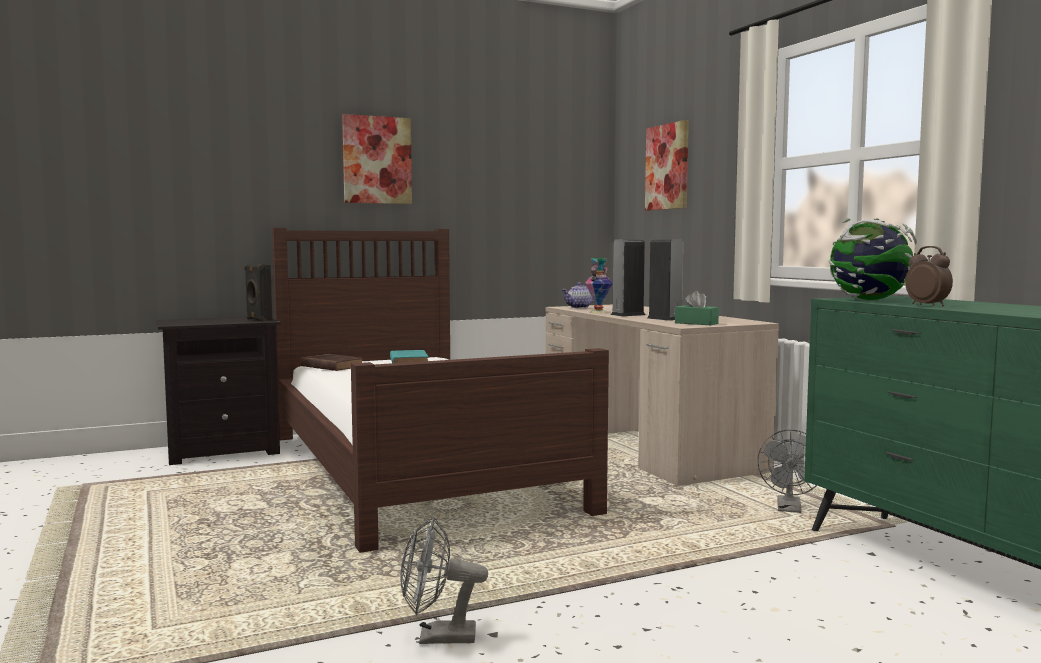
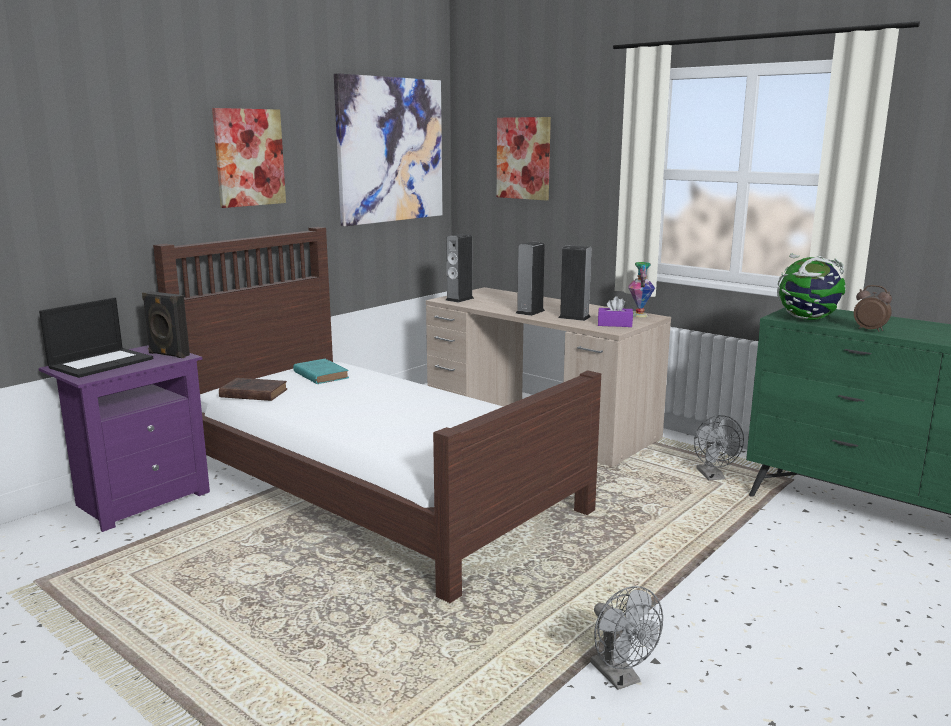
camera: 25 degrees left, 10 degrees up
(202, 320) = (101, 363): none -> laptop
(223, 451) = (140, 499): black nightstand -> purple nightstand
(437, 637) = (620, 678): grey fan -> grey fan turned 90 degrees counterclockwise
(537, 163) = (390, 150): none -> picture
(579, 307) = (459, 299): teapot -> speaker
(598, 312) = (497, 309): vase -> vase (640, 315)
(696, 323) = (614, 324): green tissue box -> purple tissue box

